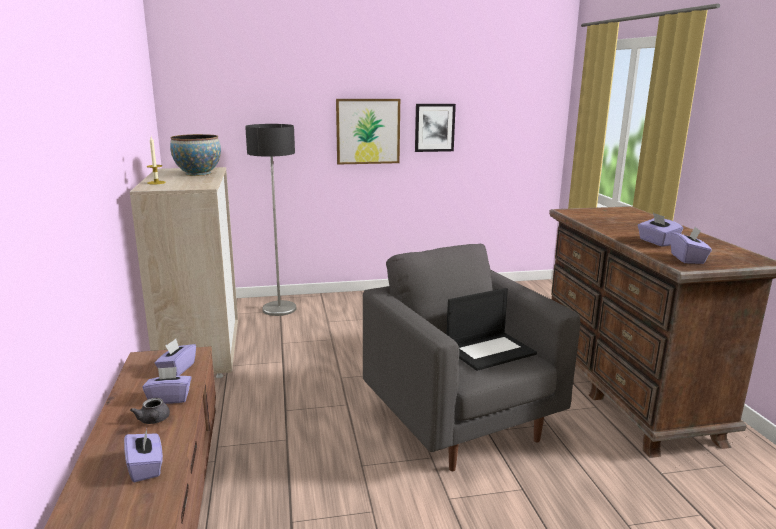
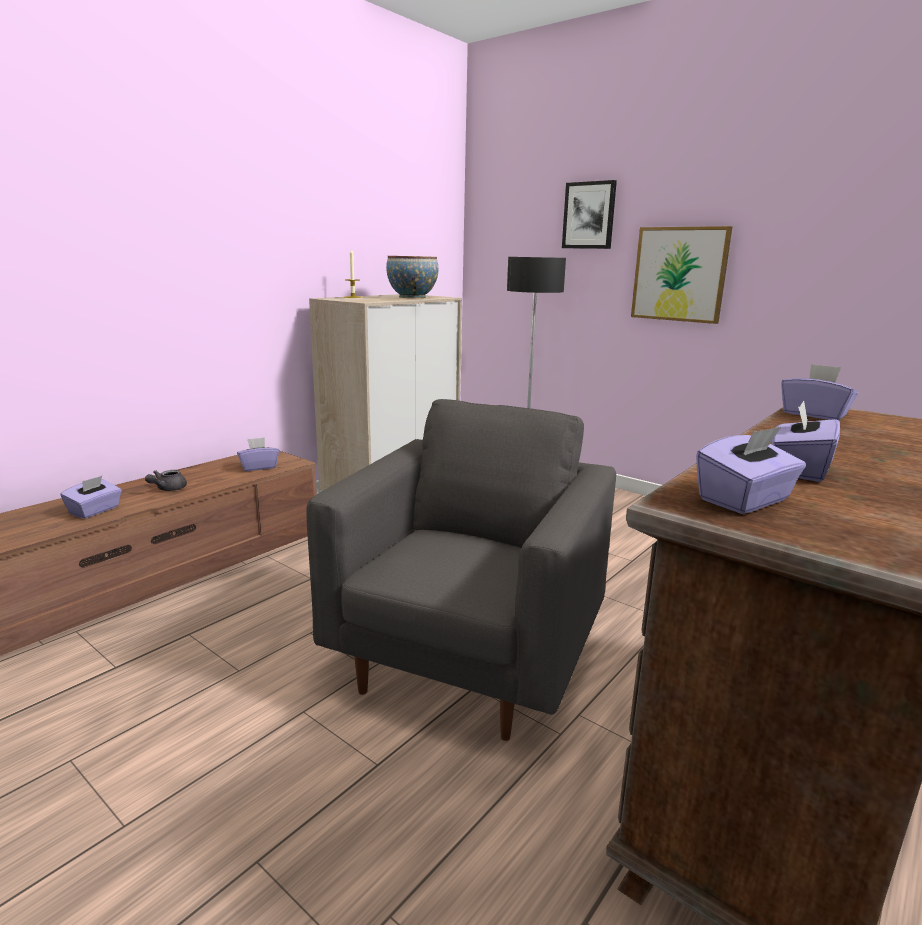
camera: 50 degrees right, 0 degrees up
(169, 398) = (208, 481): purple tissue box -> purple tissue box (814, 414)
(434, 127) = (784, 273): picture -> picture (589, 215)
(490, 350) = (467, 562): laptop -> none

